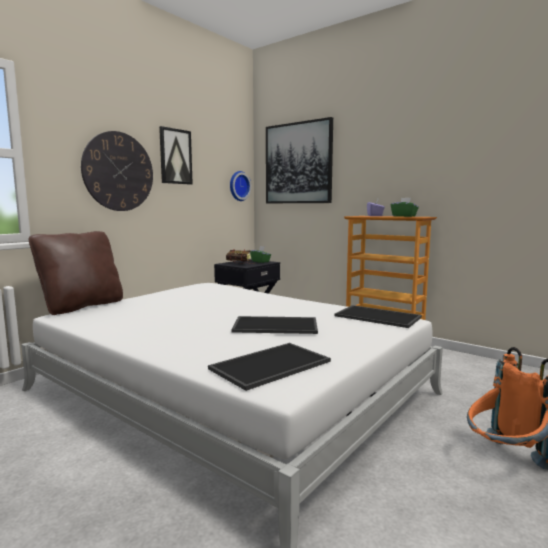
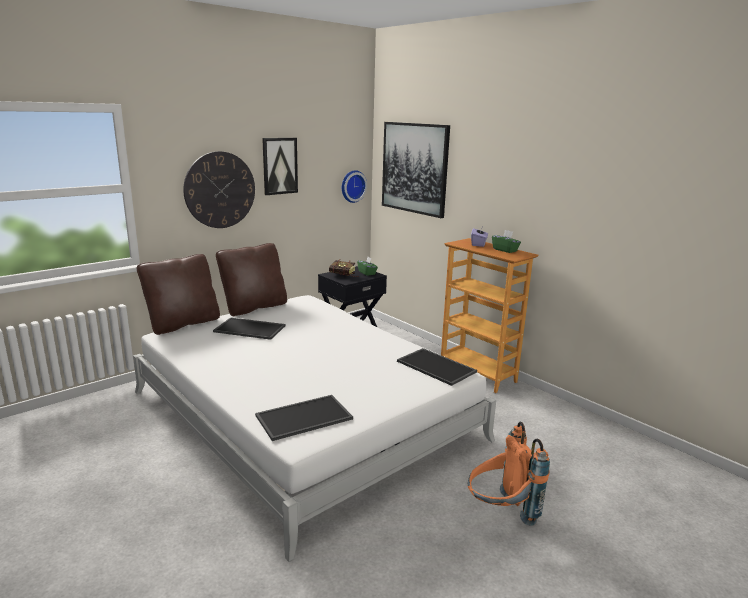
camera: 10 degrees right, 10 degrees up
(157, 291) = (254, 307): none -> brown pillow
(276, 325) = (335, 370): tray -> tray (251, 328)

